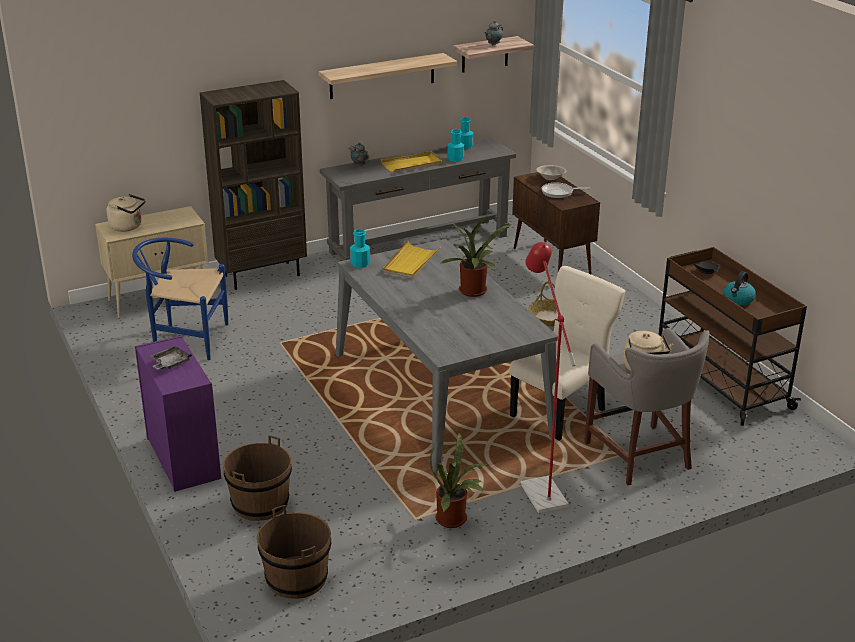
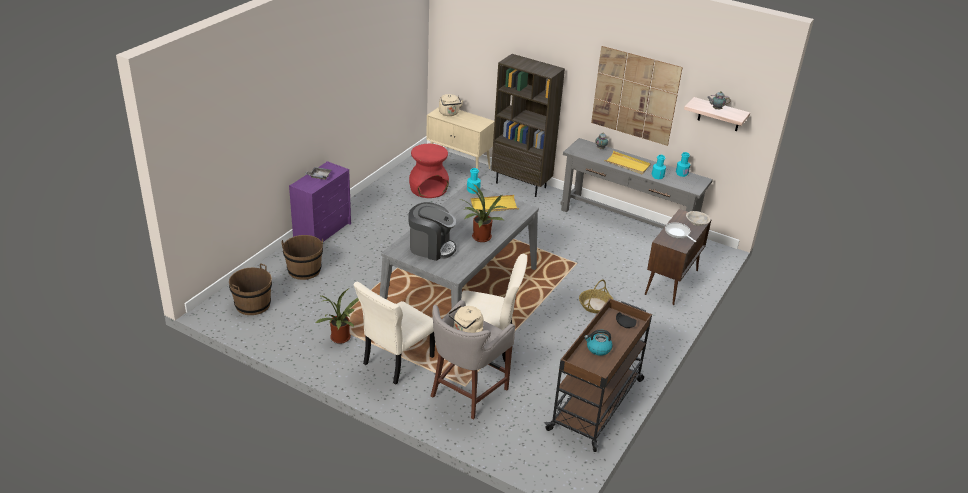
camera: 55 degrees right, 5 degrees up
(184, 339) = (428, 189): blue chair -> red stool
(382, 76) = (635, 95): shelf -> picture
(461, 329) = (431, 247): none -> coffee machine
(539, 489) = (396, 361): red floor lamp -> beige chair

